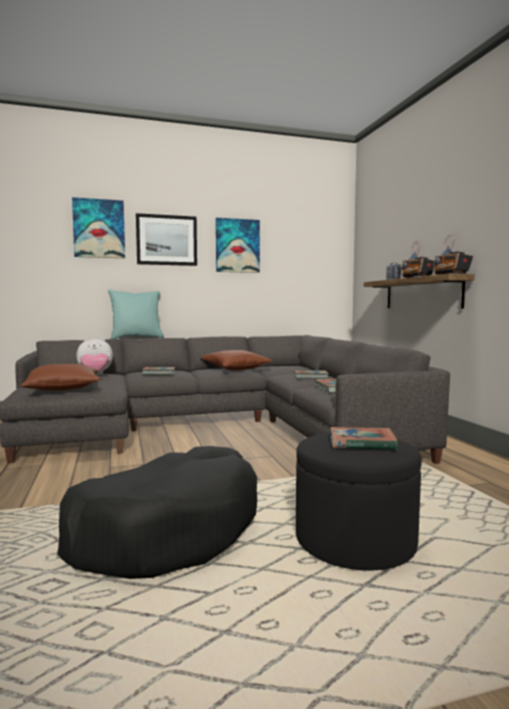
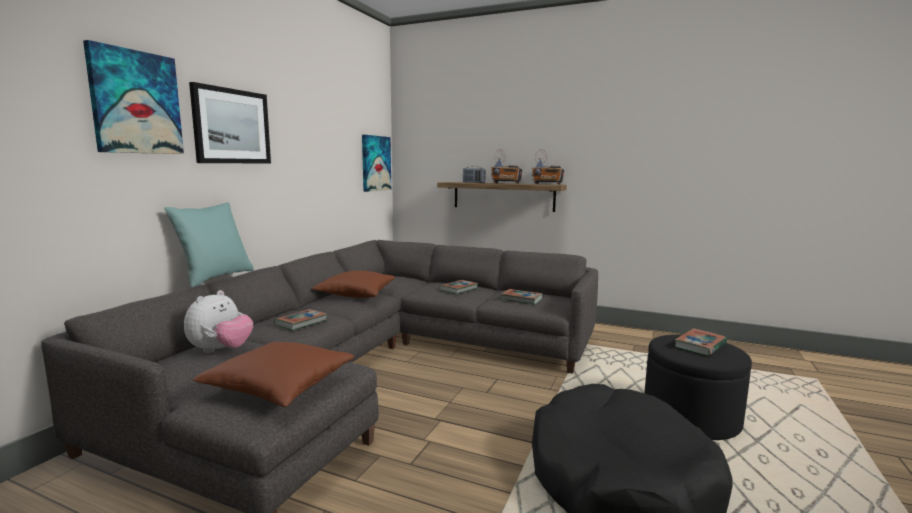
camera: 50 degrees left, 5 degrees up
(237, 246) = (306, 136): picture -> picture (375, 163)

